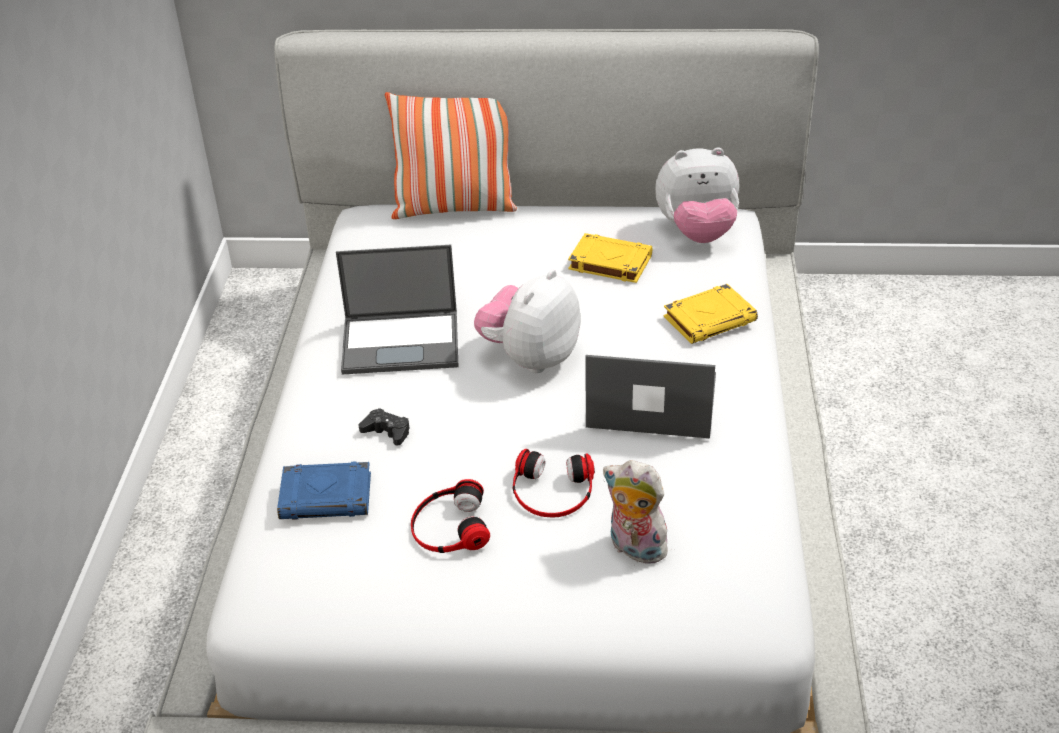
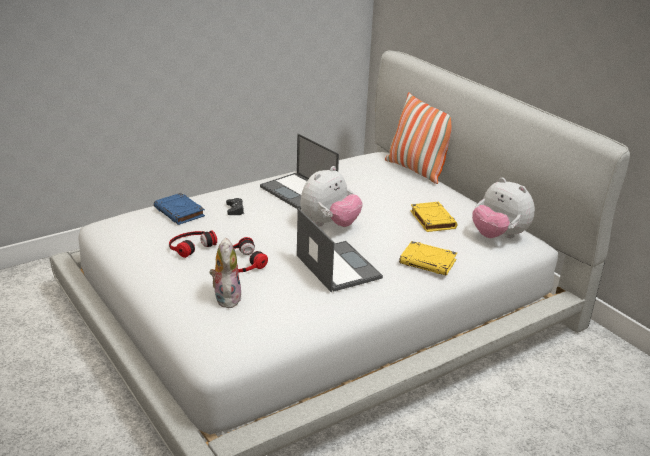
camera: 50 degrees right, 10 degrees down
(530, 357) = (329, 224): plush toy -> plush toy turned 135 degrees clockwise

